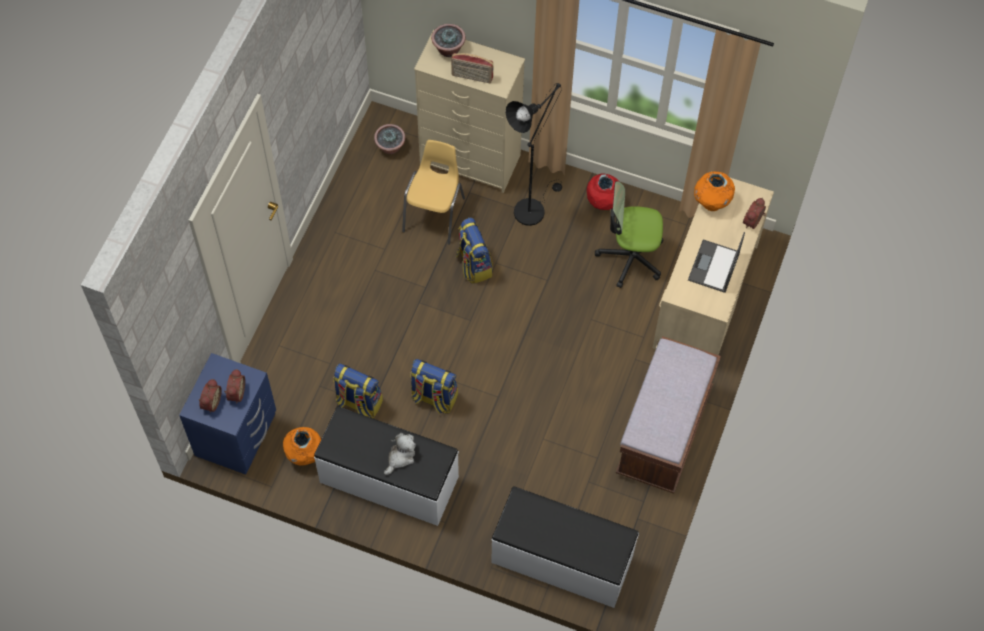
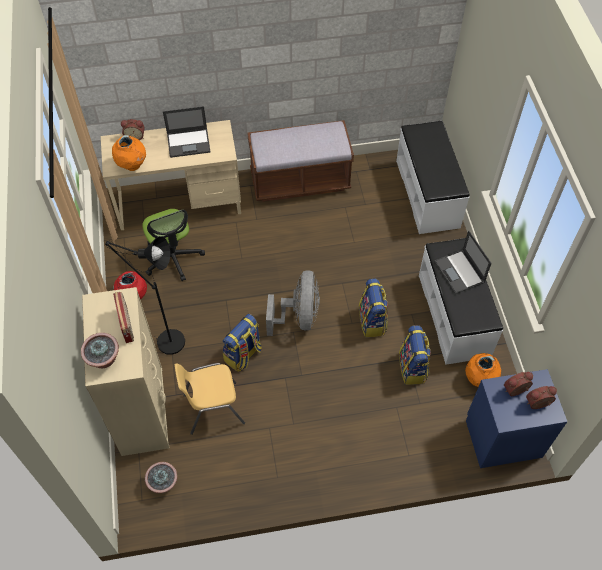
camera: 120 degrees left, 5 degrees down
(400, 457) = (460, 272): plush toy -> laptop
(484, 334) = (298, 317): none -> grey fan

